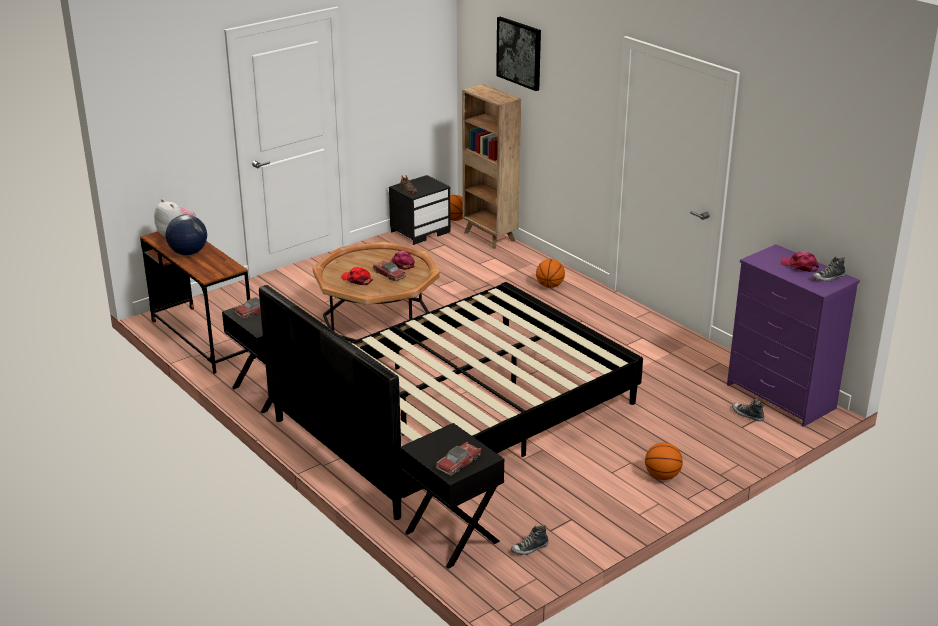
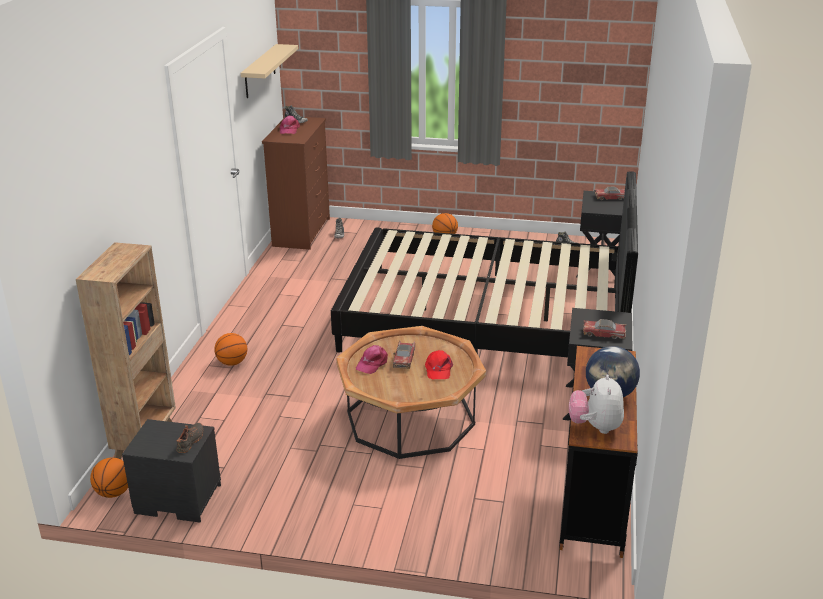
camera: 130 degrees left, 0 degrees up
(519, 53) = (94, 190): picture -> none
(781, 397) = (302, 232): purple dresser -> brown dresser
(810, 177) = (260, 71): none -> beige shelf

